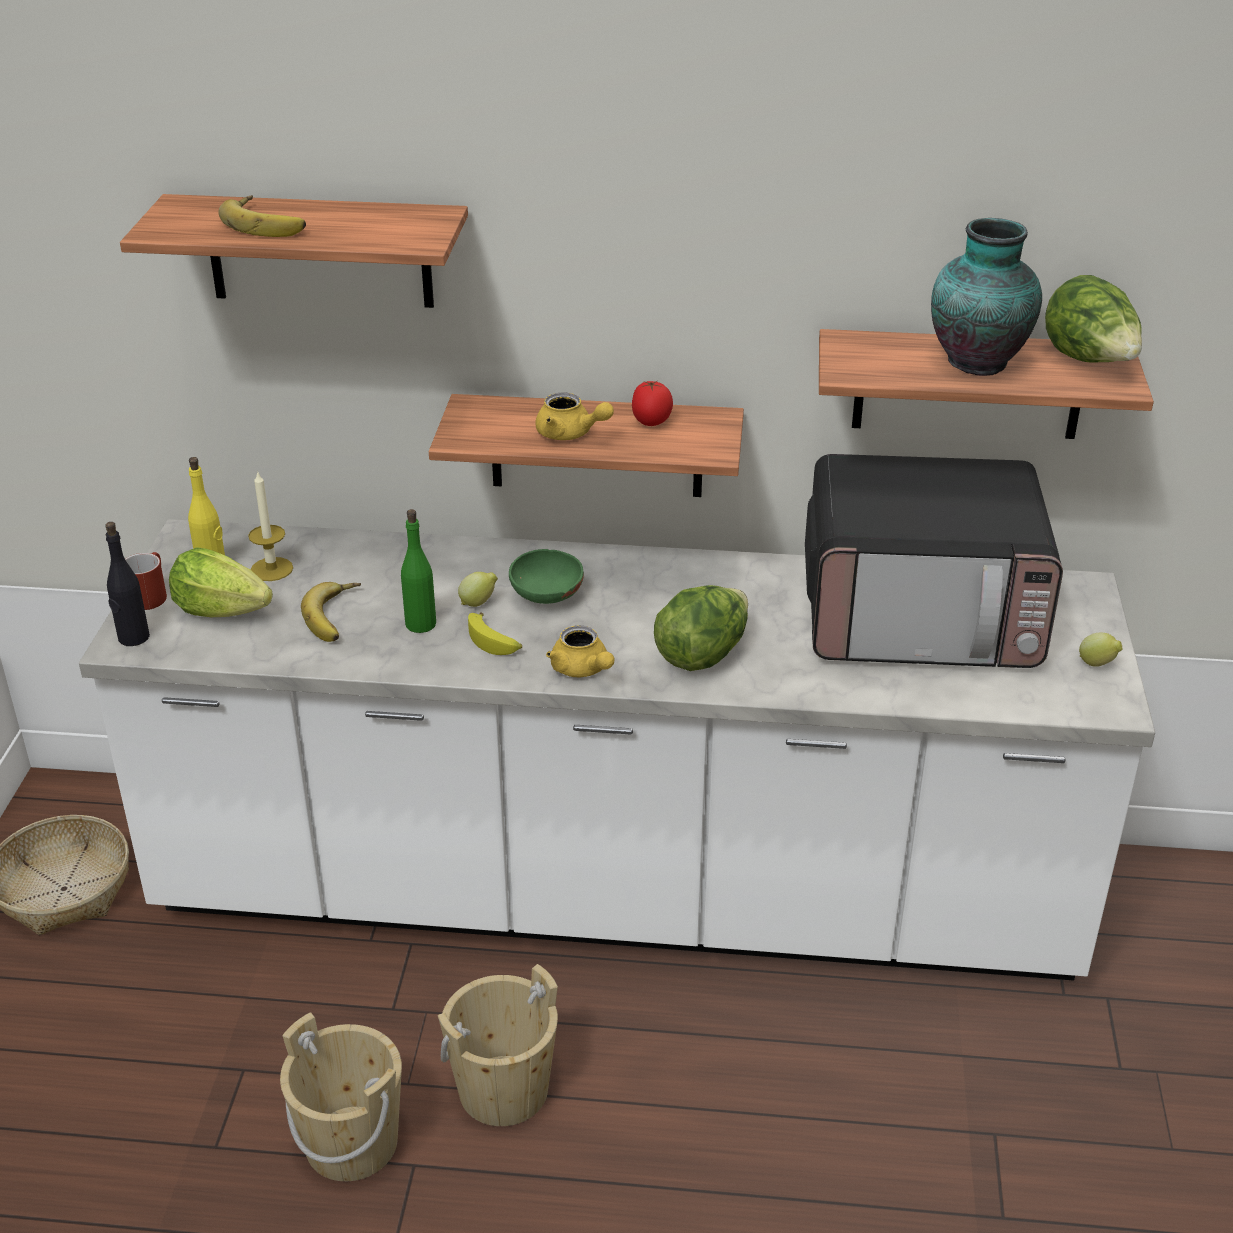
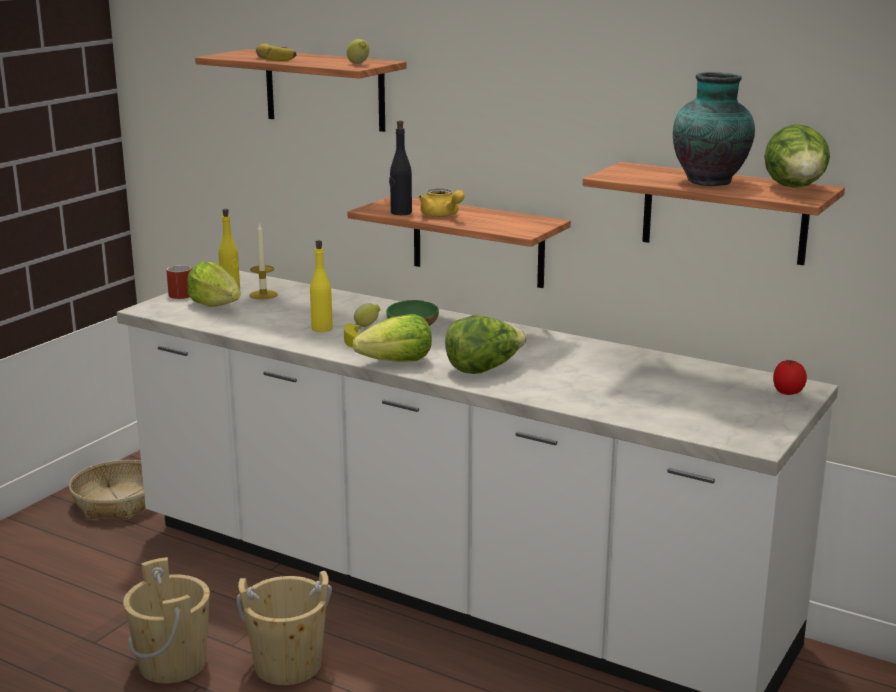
camera: 25 degrees right, 15 degrees down
(133, 637) = (156, 307): black bottle -> black bottle (400, 213)
(337, 616) = (277, 318): banana -> none
(420, 624) = (322, 328): green bottle -> yellow bottle
(582, 670) = (397, 362): yellow teapot -> lettuce
(651, 423) = (500, 218): tomato -> tomato (787, 393)
(922, 616) = (660, 379): microwave -> none
(1097, 664) = (769, 423): lemon -> lemon (358, 64)

